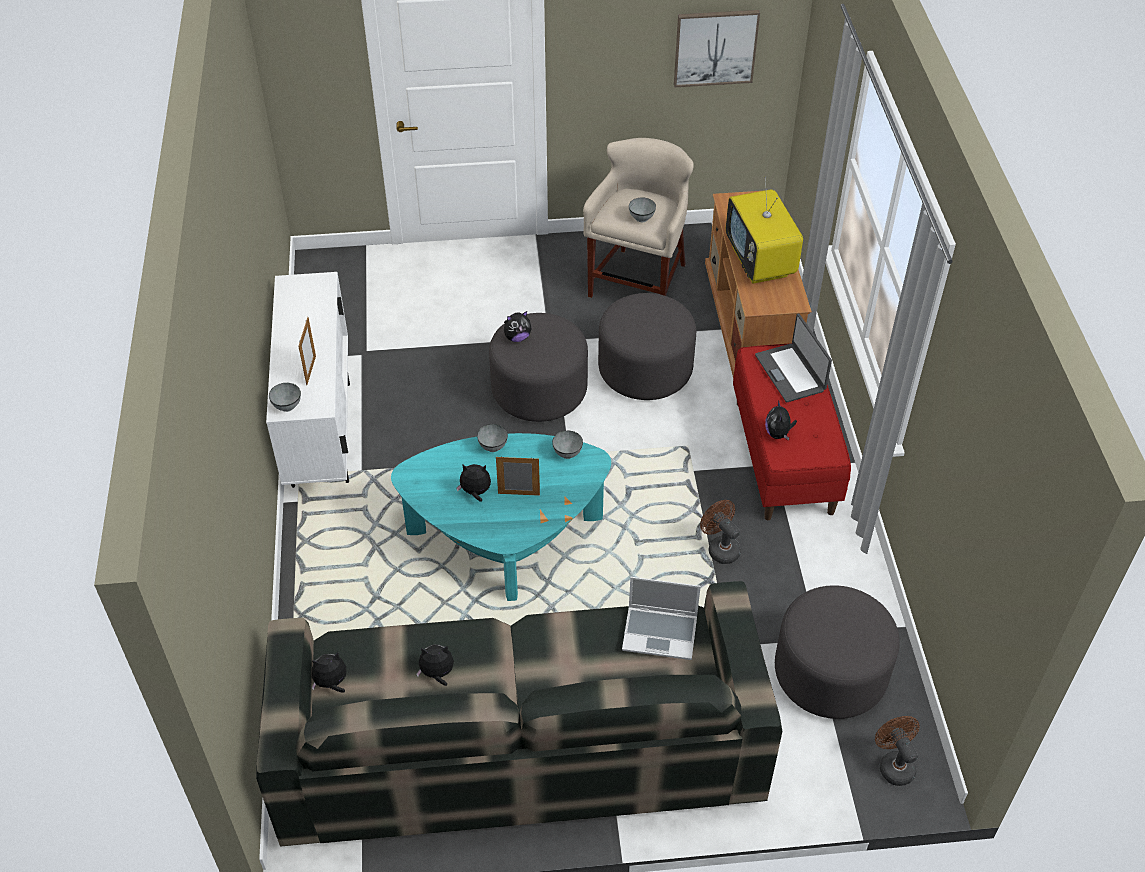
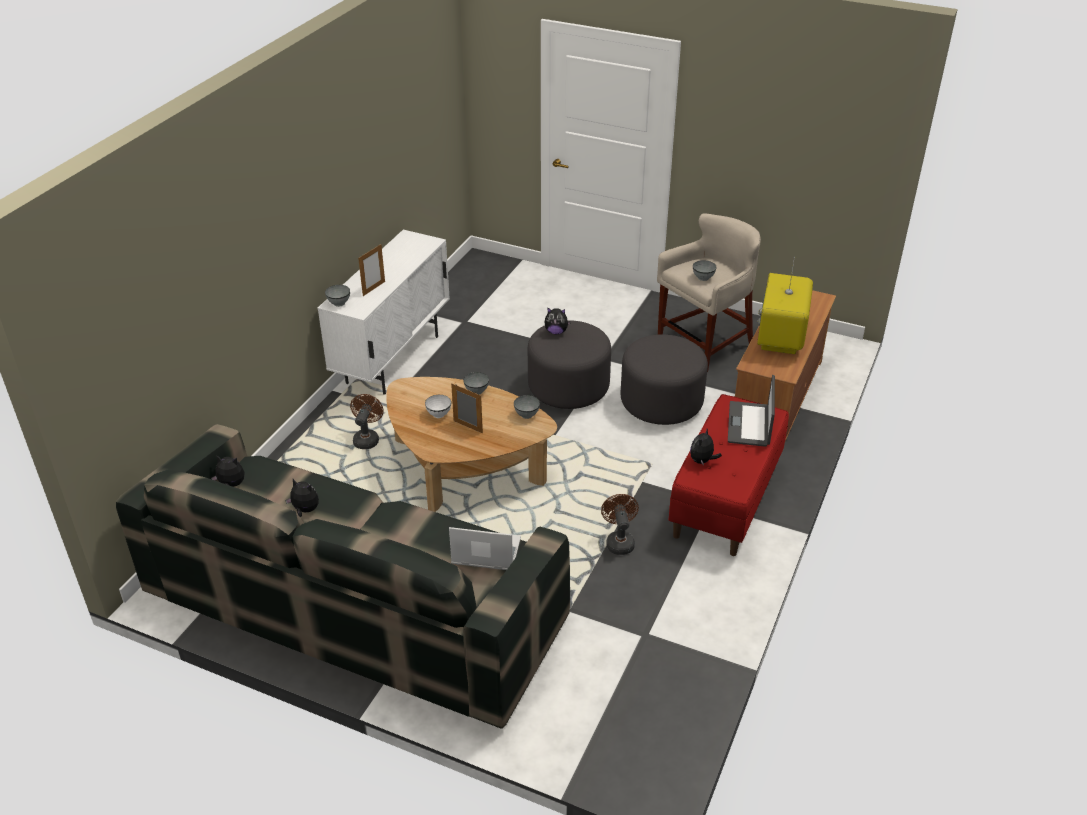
camera: 30 degrees right, 10 degrees down
(475, 492) = (438, 414): plush toy -> white bowl
(505, 533) = (464, 467): turquoise coffee table -> brown coffee table
(661, 633) = (485, 552): laptop -> laptop turned 150 degrees clockwise
(715, 47) = (815, 158): picture -> none
(830, 673) = (635, 666): grey ottoman -> none
(893, 764) = (634, 757): brown fan -> brown fan (367, 438)

